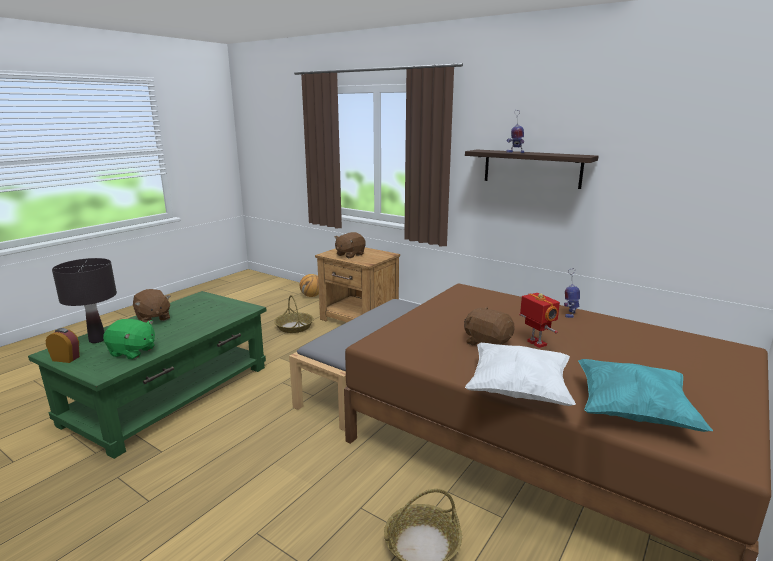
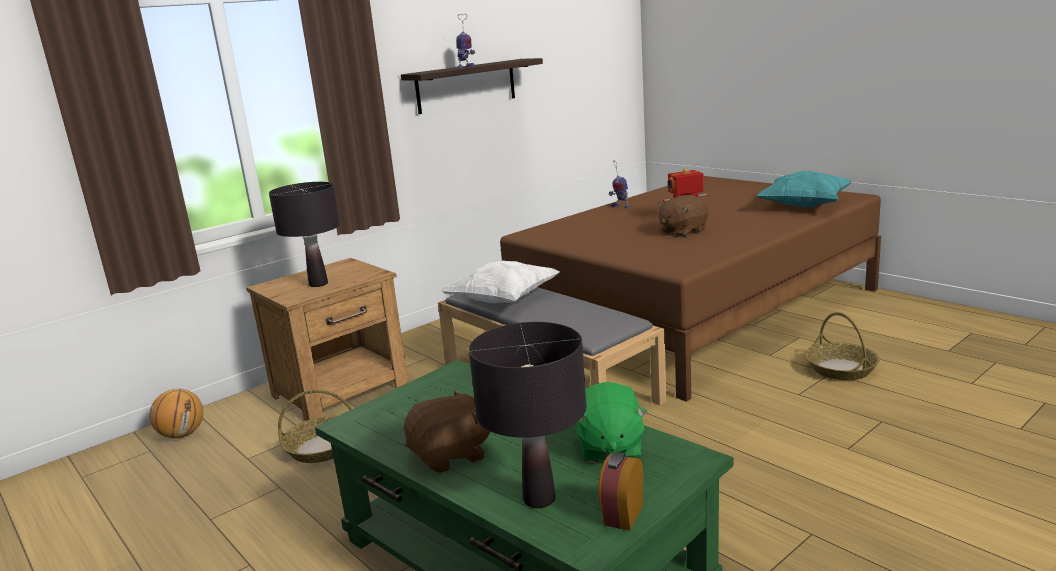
camera: 75 degrees left, 0 degrees up
(132, 352) = (609, 447): green plush toy -> green plush toy turned 150 degrees clockwise
(349, 255) = (318, 284): brown plush toy -> black table lamp
(518, 391) = (778, 227): white pillow -> white pillow (502, 300)

